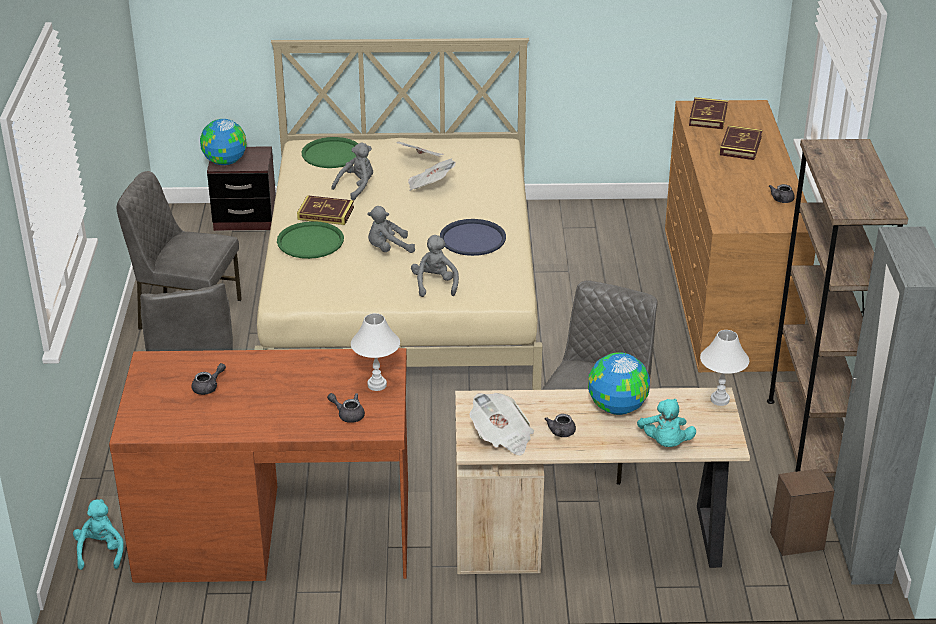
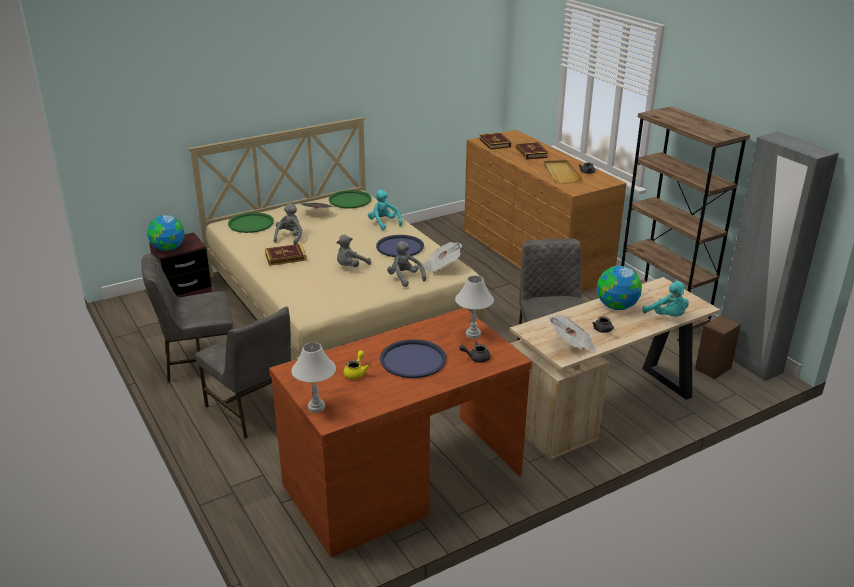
camera: 30 degrees left, 5 degrees down
(101, 552) = (284, 545): turquoise plush toy -> turquoise plush toy (383, 223)
(208, 387) = (356, 372): grey teapot -> yellow teapot
(280, 393) = (413, 360): none -> blue tray
(310, 241) = (294, 275): green tray -> green tray (350, 200)
(430, 186) = (338, 226): newspaper -> newspaper (441, 267)
(720, 400) = (666, 285): white table lamp -> white table lamp (316, 407)
(741, 191) = (561, 173): none -> beige tray

